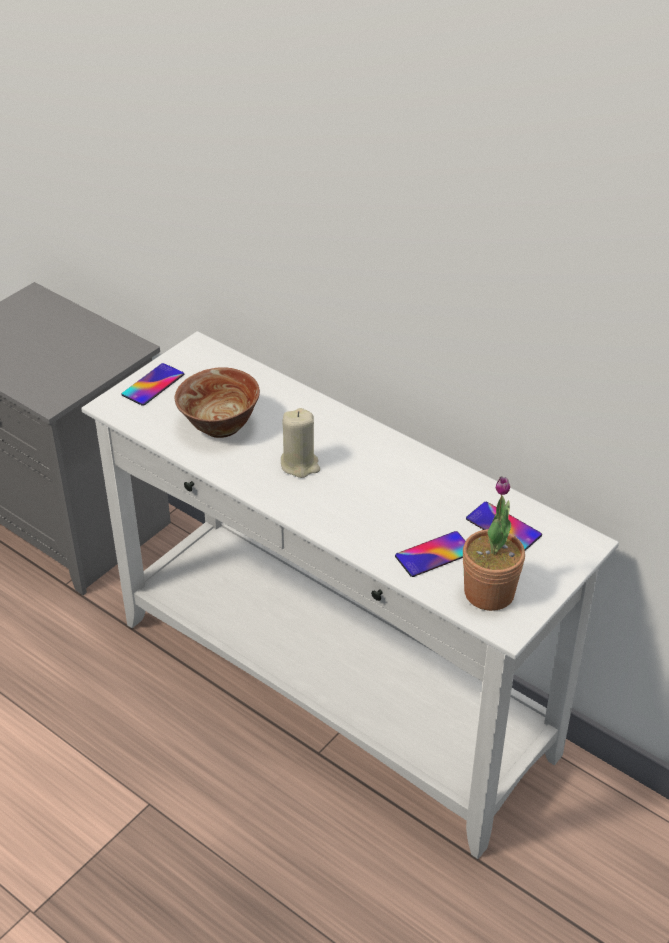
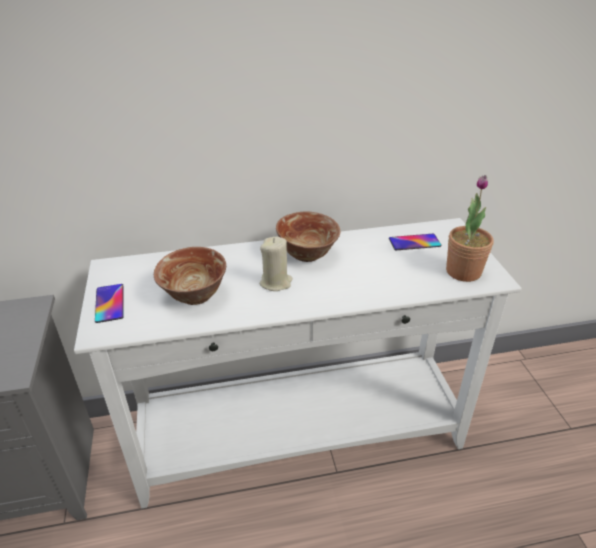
camera: 50 degrees left, 5 degrees down
(374, 459) = (307, 254): none -> bowl
(434, 554) = (413, 274): phone -> none

